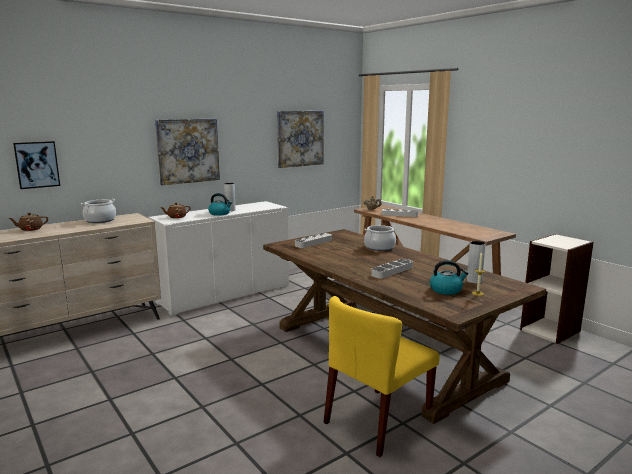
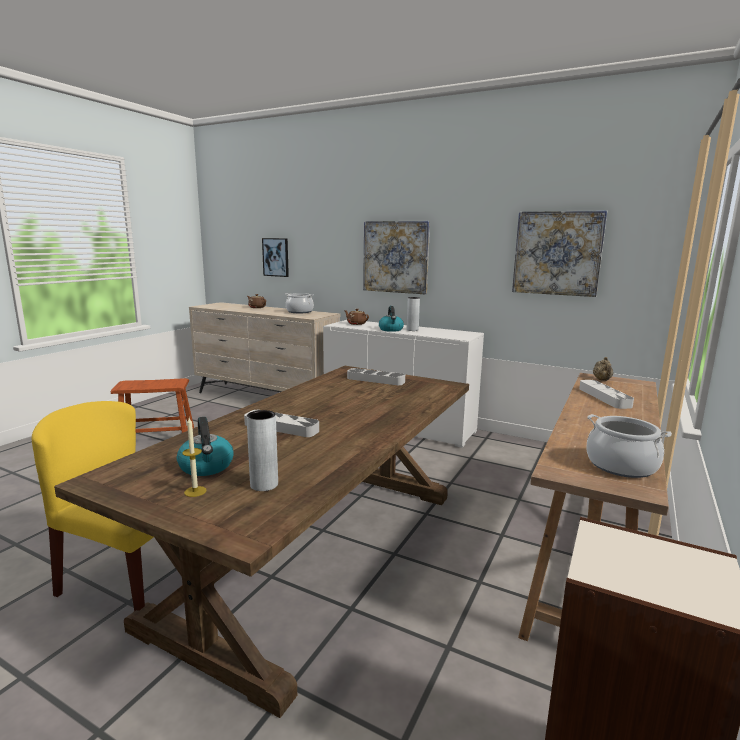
camera: 65 degrees right, 0 degrees up
(88, 404) = (157, 436): none -> brown stool
(379, 247) = (396, 409): cooking pot -> cooking pot (621, 466)

